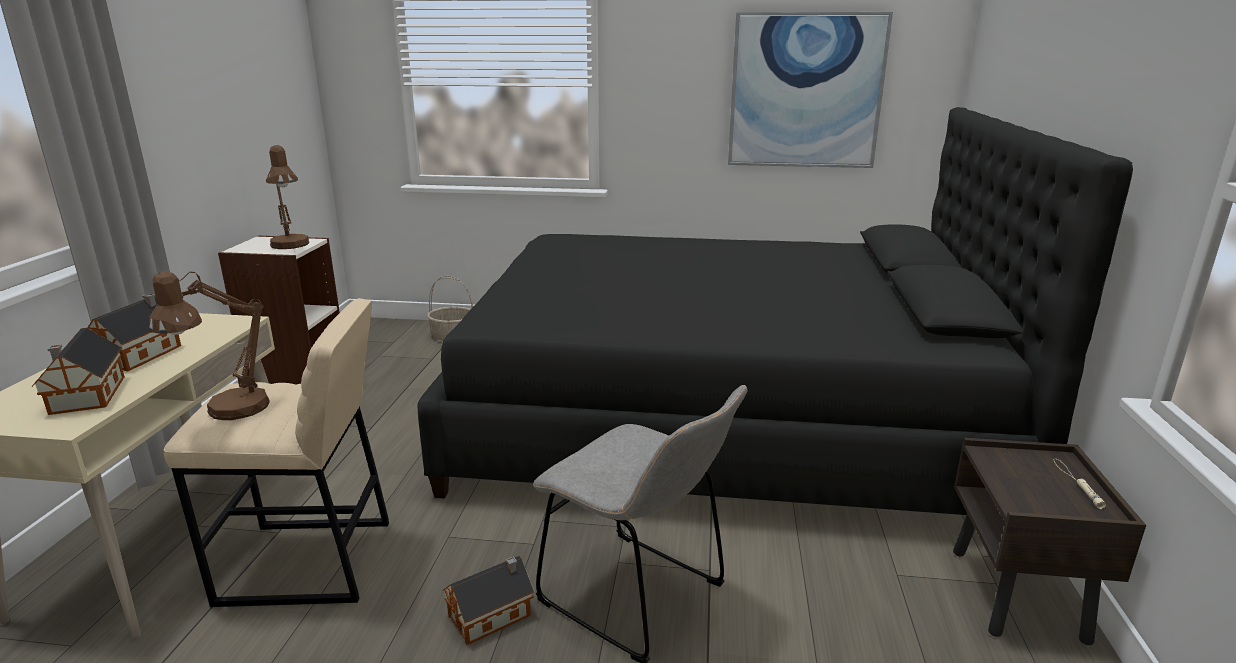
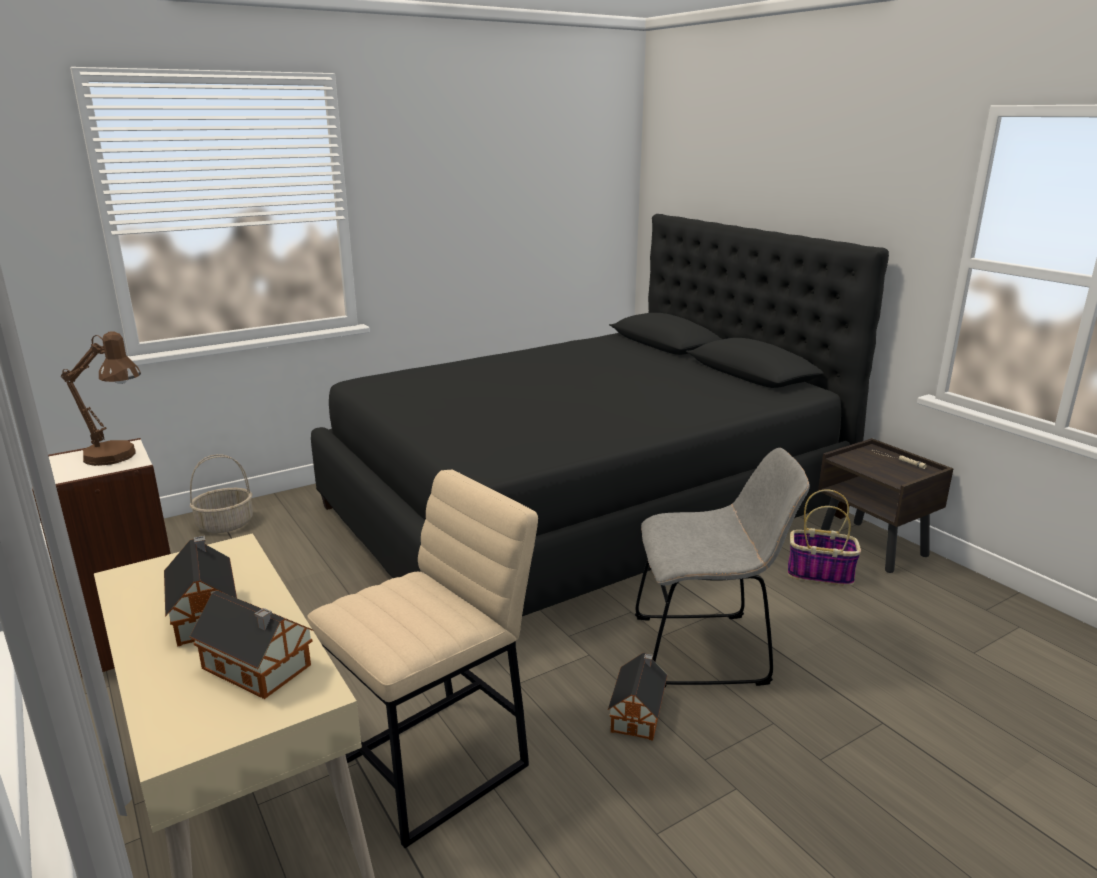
camera: 40 degrees left, 0 degrees up
(228, 412) = (392, 626): brown table lamp -> none
(805, 91) = (532, 208): picture -> none
(890, 590) = (820, 574): none -> basket

